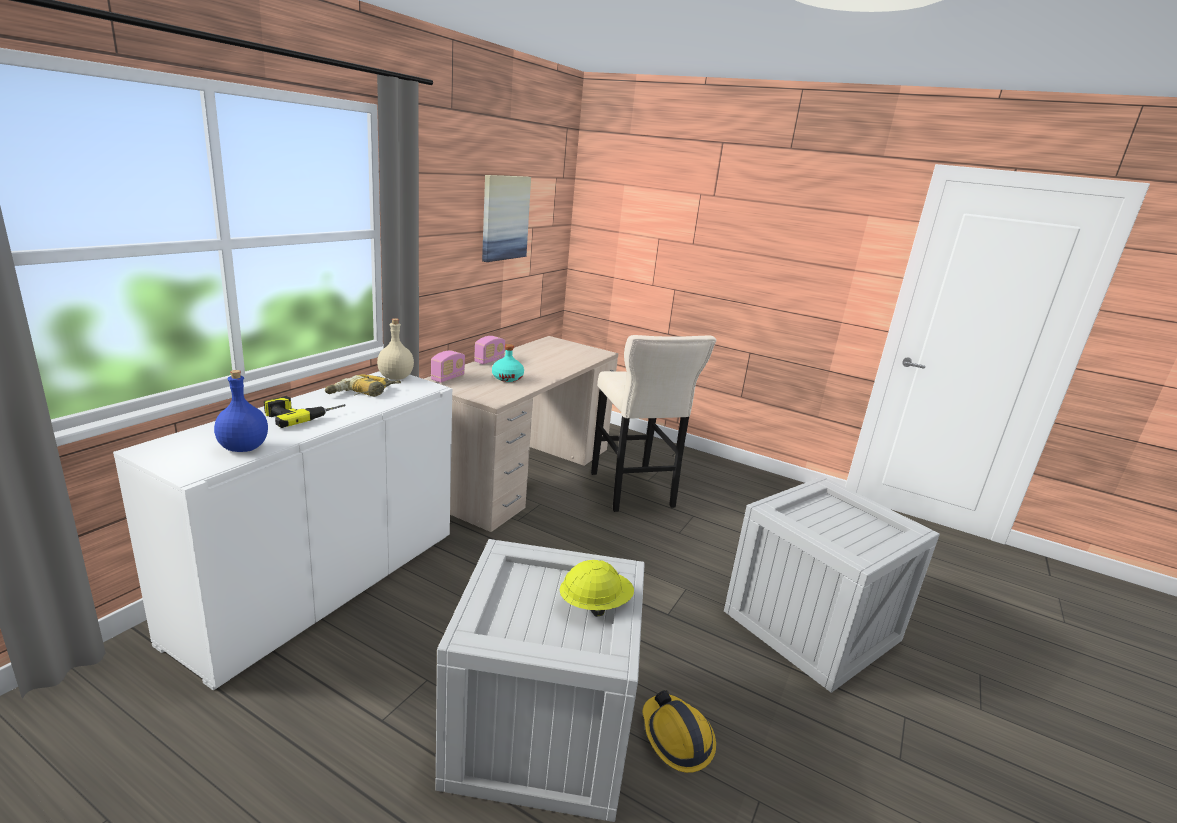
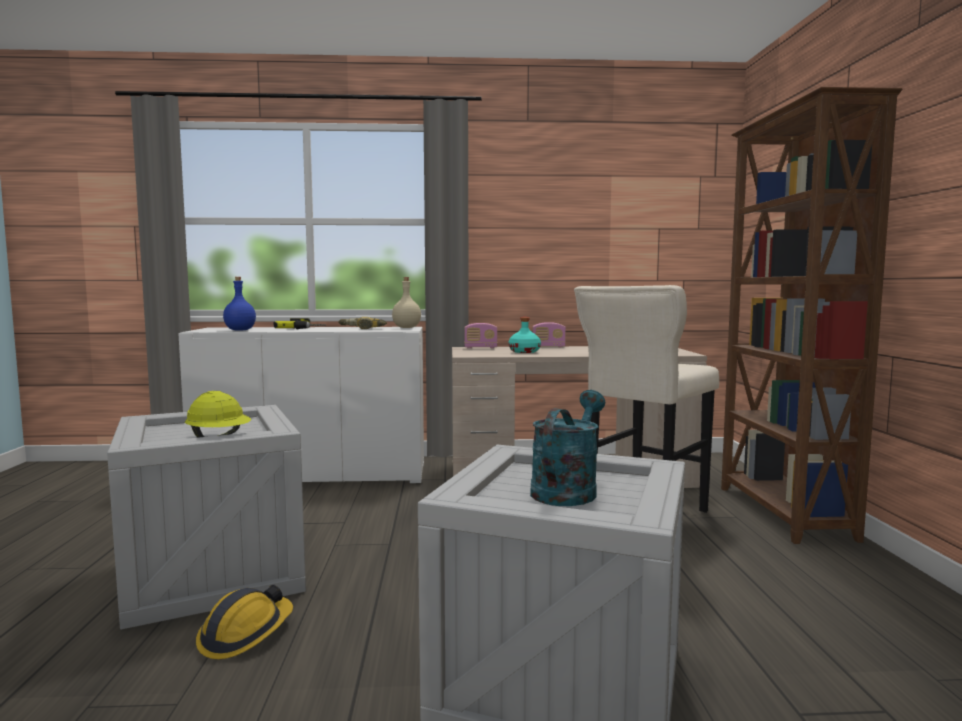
camera: 60 degrees right, 15 degrees down
(504, 218) = (605, 216): picture -> none
(671, 454) = (783, 513): none -> brown bookcase
(841, 523) = (567, 489): none -> turquoise watering can

